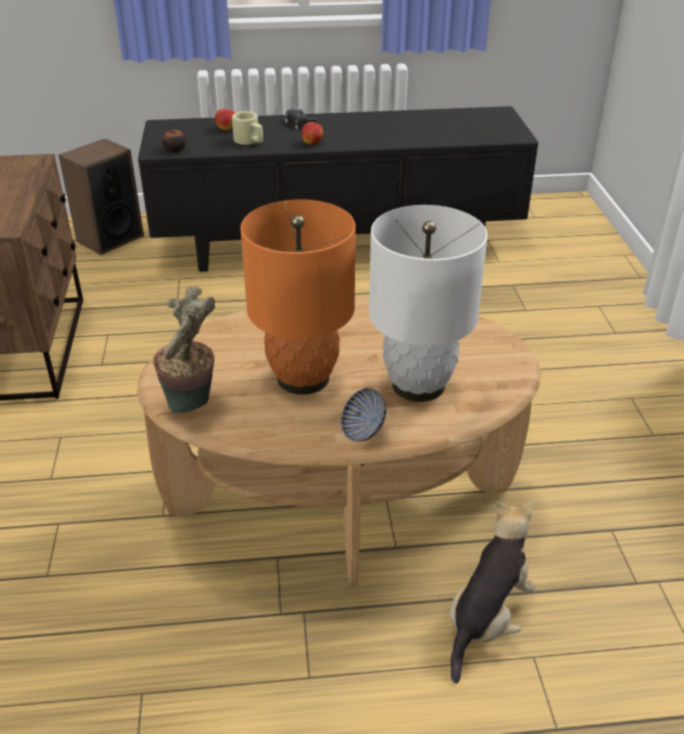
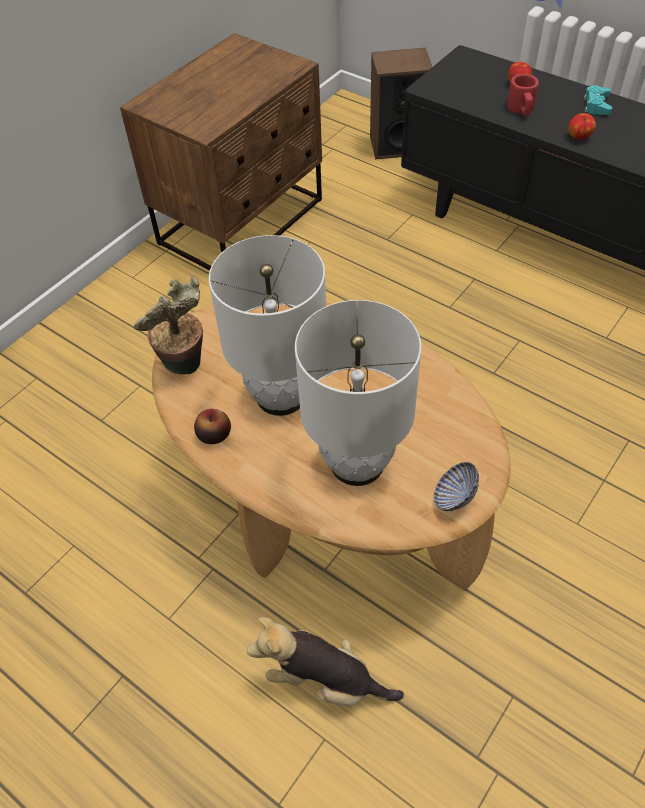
camera: 45 degrees right, 15 degrees up
(175, 149) = (445, 92): apple -> apple (214, 434)
(250, 141) = (521, 109): beige mug -> red mug
(300, 123) = (596, 105): black game controller -> turquoise game controller
(303, 378) = (281, 396): orange table lamp -> white table lamp
(363, 431) = (266, 475): bowl -> bowl (454, 498)
(487, 619) = (325, 681): plush toy -> plush toy turned 150 degrees counterclockwise

